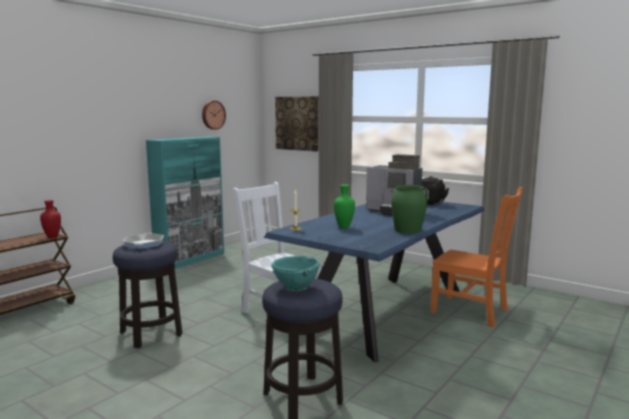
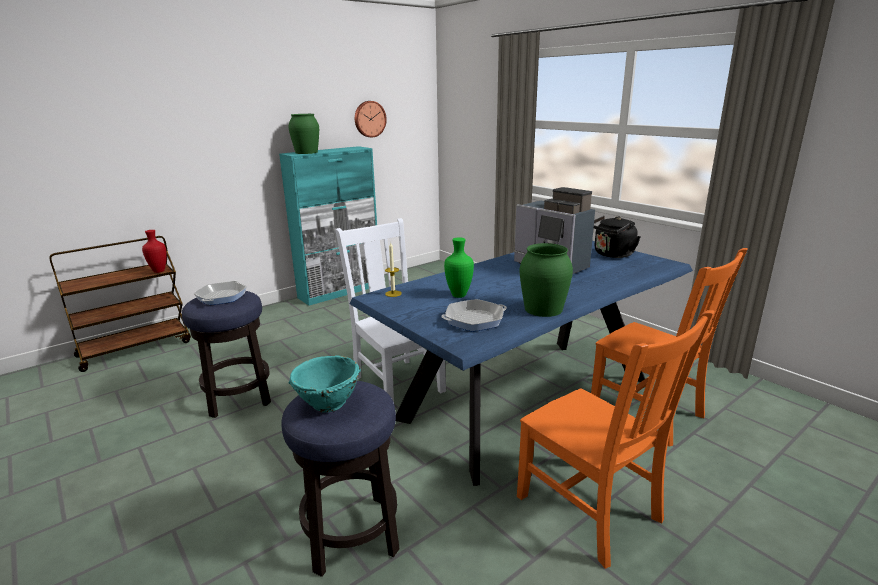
camera: 15 degrees right, 10 degrees up
(169, 139) = (306, 152): none -> green vase
(297, 123) = (475, 128): picture -> none
(367, 237) = (474, 320): none -> frying pan
(460, 365) = (592, 511): none -> orange chair

